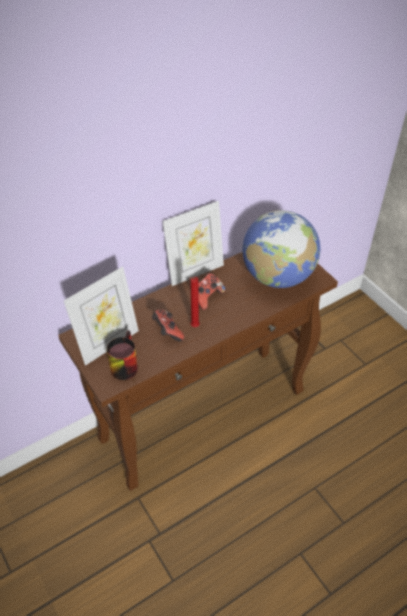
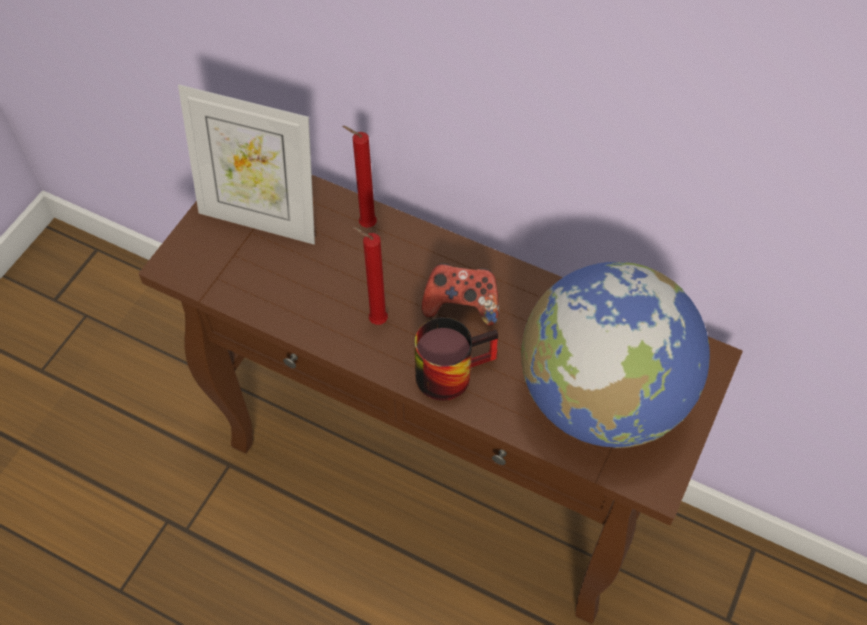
camera: 60 degrees right, 10 degrees up
(123, 364) = (229, 261): mug -> mug (451, 368)
(142, 310) = (365, 224): none -> red candle
(167, 332) = (338, 287): game controller -> none
(195, 271) = (513, 254): picture frame -> none

